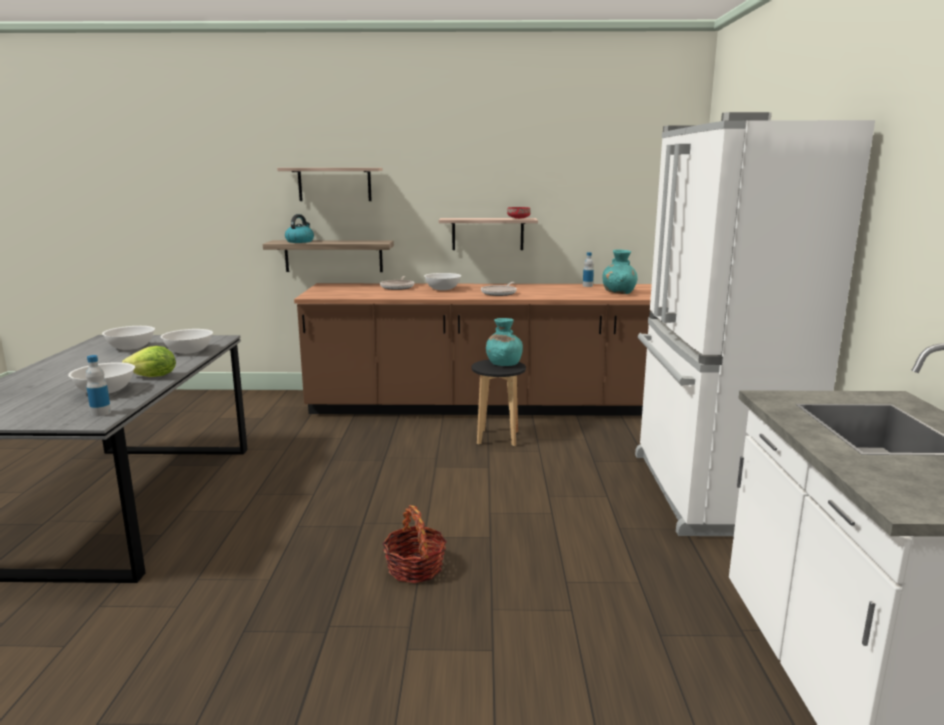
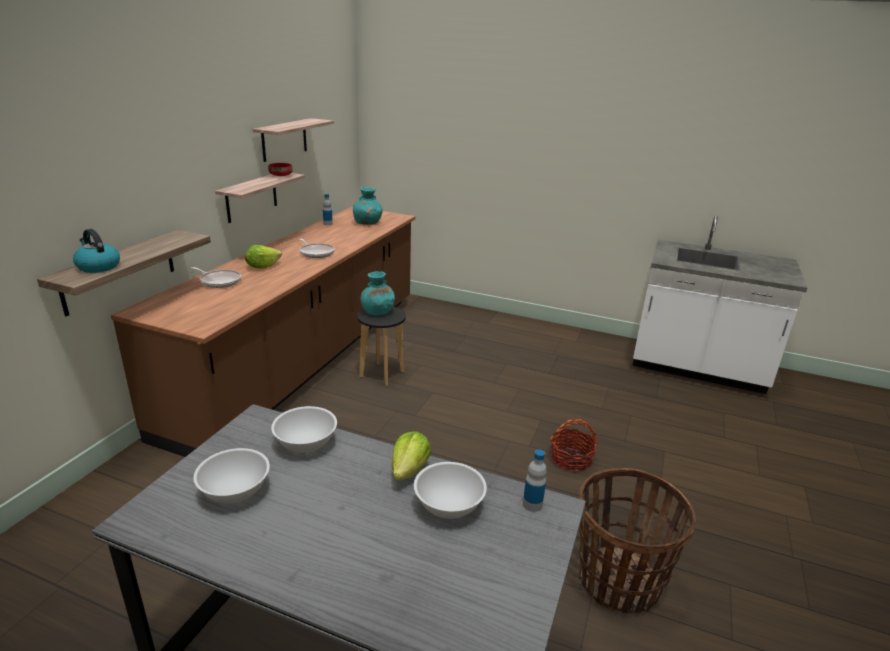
camera: 70 degrees left, 10 degrees up
(193, 623) = (618, 582): none -> basket
(334, 184) = (105, 175): shelf -> shelf (284, 139)
(442, 289) = (262, 267): white bowl -> lettuce
(708, 492) = (519, 333): white fridge -> none

